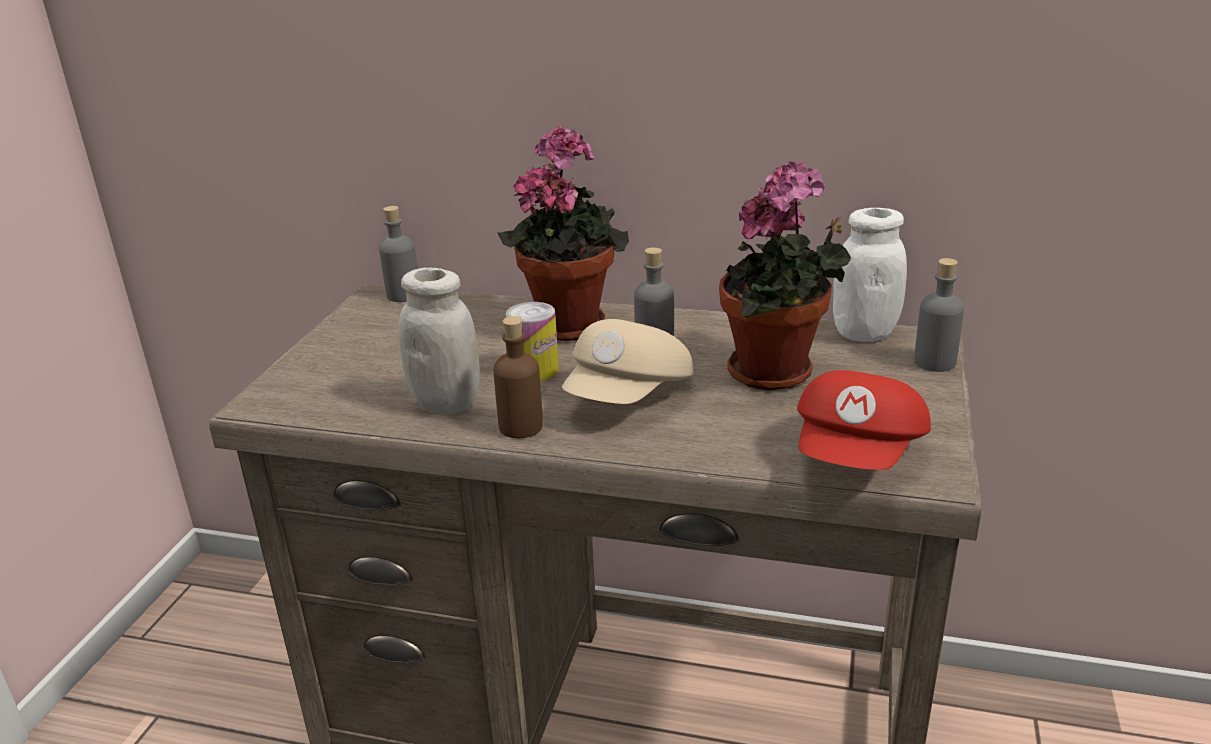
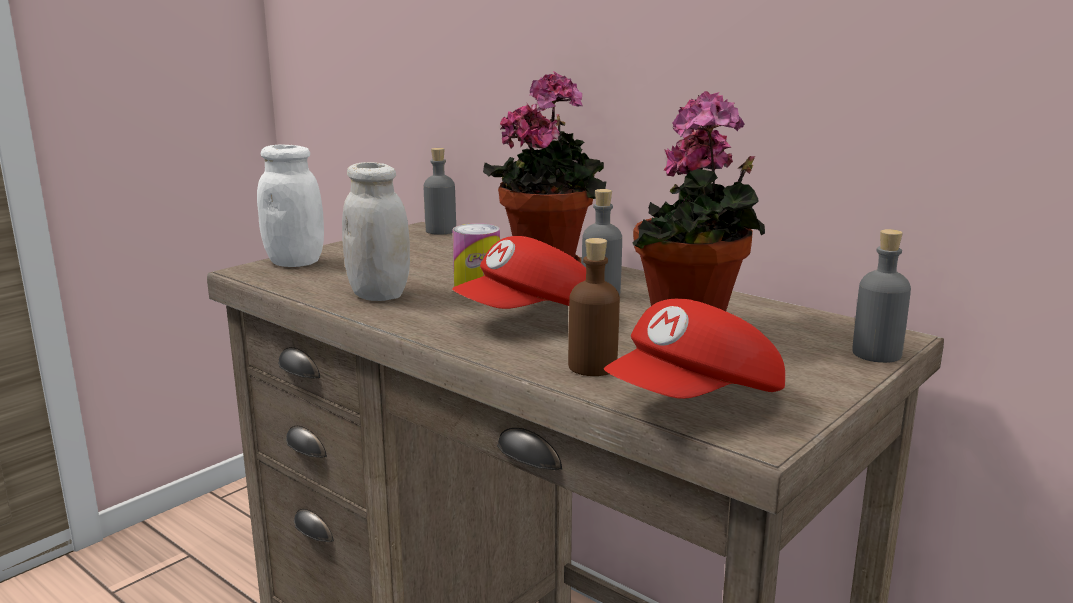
camera: 25 degrees right, 10 degrees down
(521, 427) = (415, 319): brown bottle -> brown bottle (592, 367)
(629, 396) = (532, 319): beige cap -> red cap
(864, 333) = (824, 320): white jar -> white jar (295, 262)

